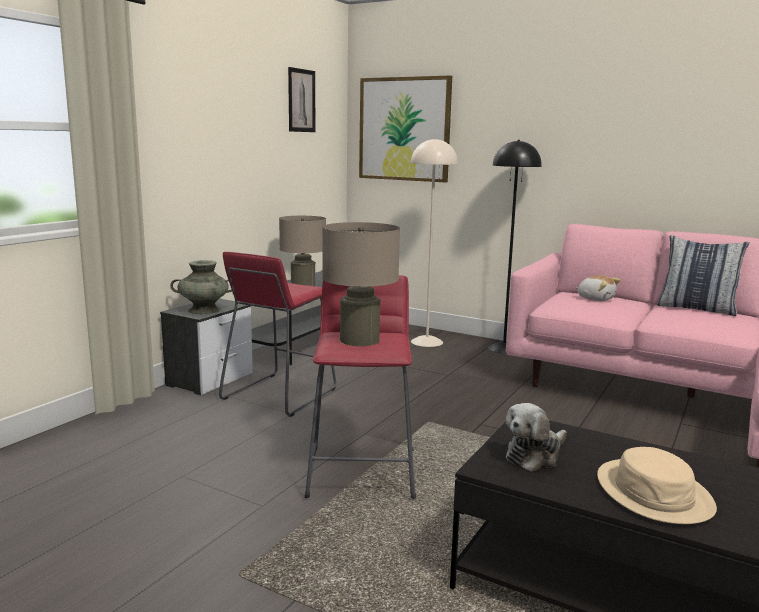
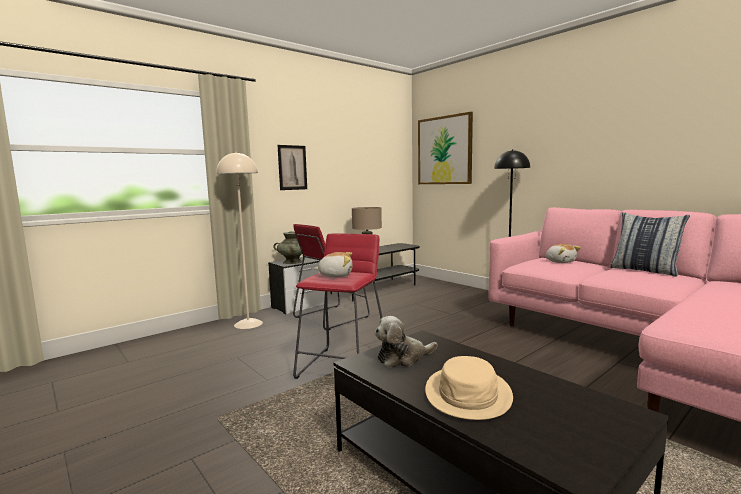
camera: 20 degrees right, 5 degrees down
(301, 100) = (374, 136): picture -> picture (292, 167)
(359, 340) = (335, 275): beige table lamp -> plush toy
(427, 342) = (454, 293): beige floor lamp -> beige floor lamp (248, 324)

